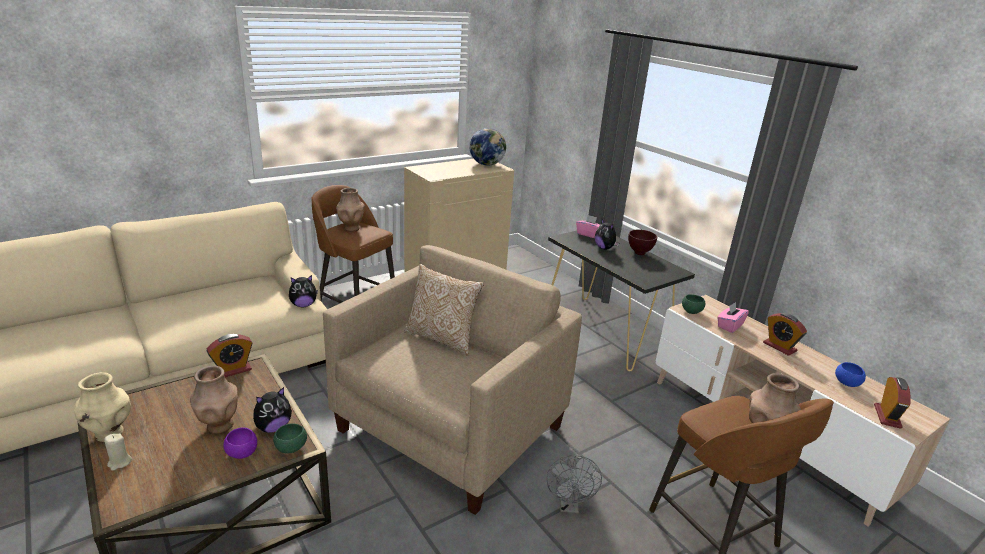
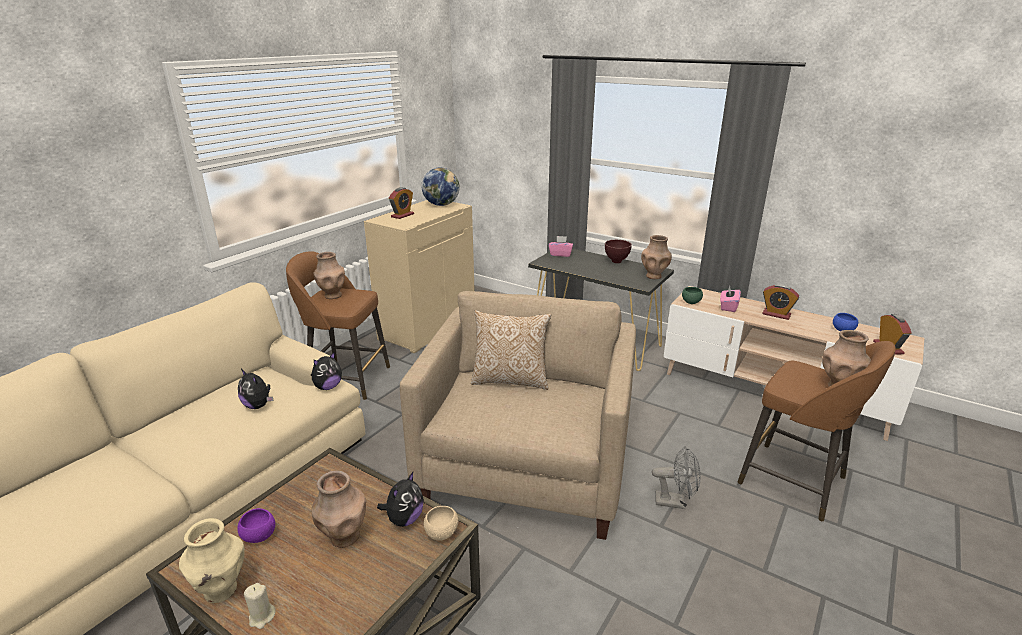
camera: 20 degrees left, 0 degrees up
(233, 370) = (309, 475): alarm clock -> alarm clock (402, 215)
(242, 453) = (394, 557): purple bowl -> purple bowl (259, 536)
(291, 448) = (441, 533): green bowl -> beige bowl
(569, 505) = (675, 502): grey fan -> grey fan turned 60 degrees counterclockwise
(604, 248) = (585, 263): plush toy -> plush toy (258, 406)
(665, 276) = (654, 276): none -> brown vase

